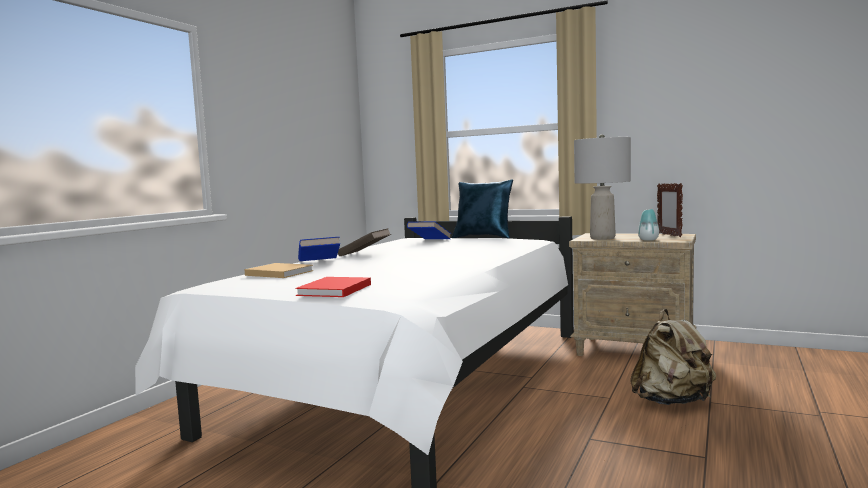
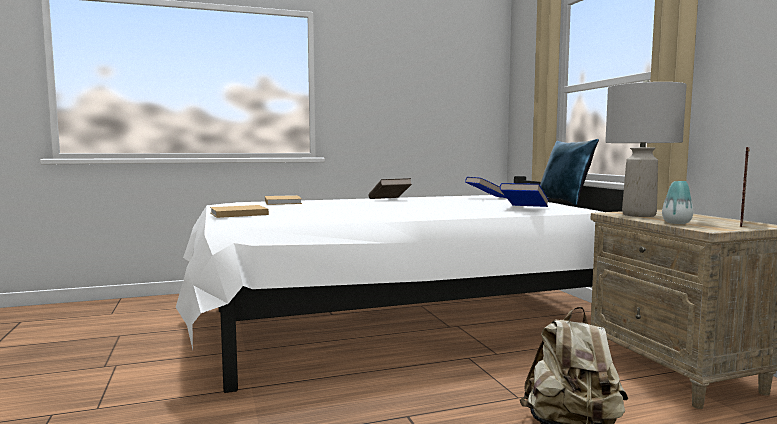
camera: 45 degrees right, 0 degrees up
(319, 262) = (336, 200): blue book -> blue book (524, 208)
(333, 290) = (237, 214): red book -> beige book

